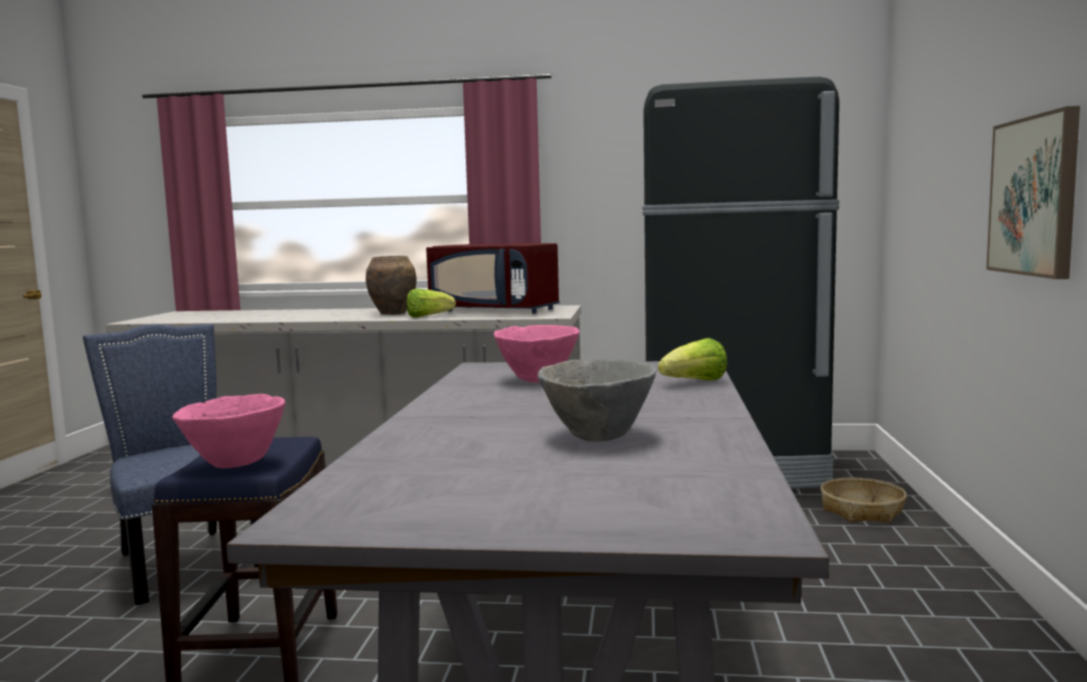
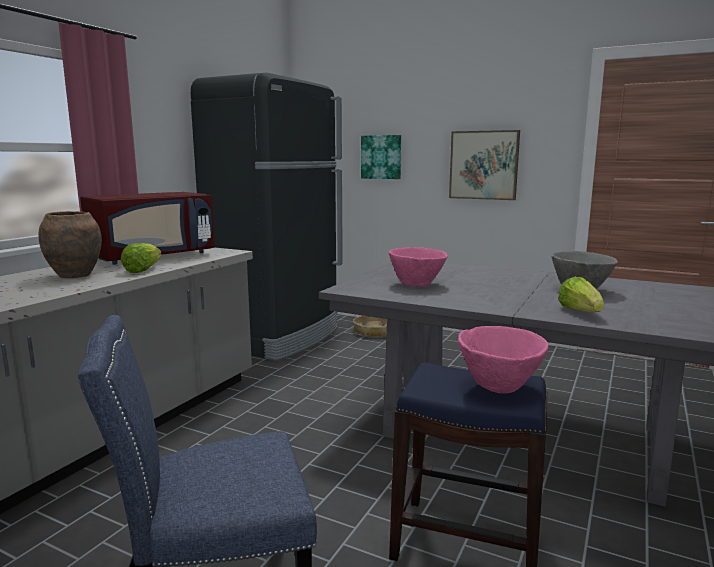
camera: 70 degrees left, 5 degrees up
(695, 382) = (459, 267): lettuce -> lettuce (580, 312)
(941, 188) = (381, 157): none -> picture

